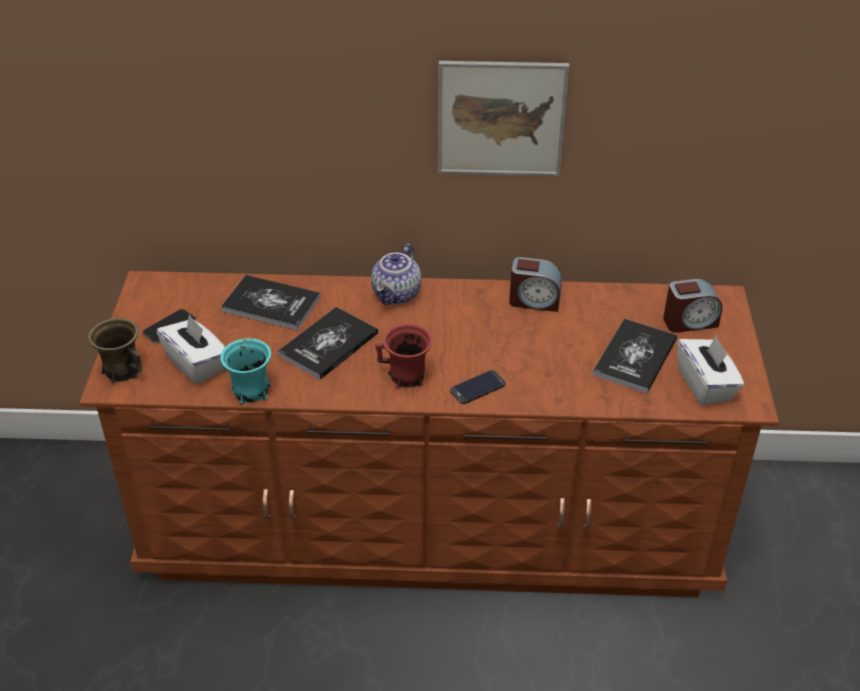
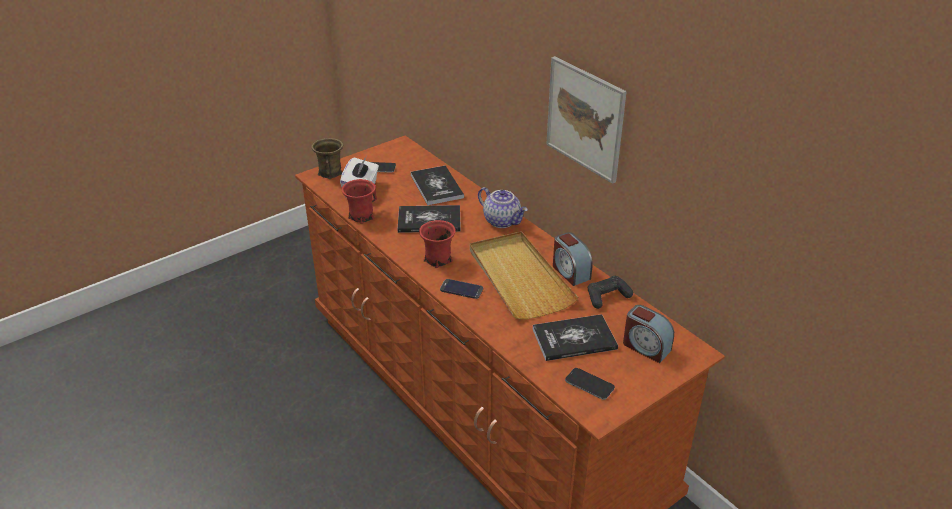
camera: 50 degrees right, 5 degrees down
(250, 391) = (361, 216): turquoise mug -> red mug
(397, 295) = (502, 221): teapot -> teapot turned 120 degrees counterclockwise
(505, 338) = (519, 278): none -> beige tray
(597, 301) = (607, 297): none -> black game controller
(706, 385) = (589, 384): white tissue box -> phone

